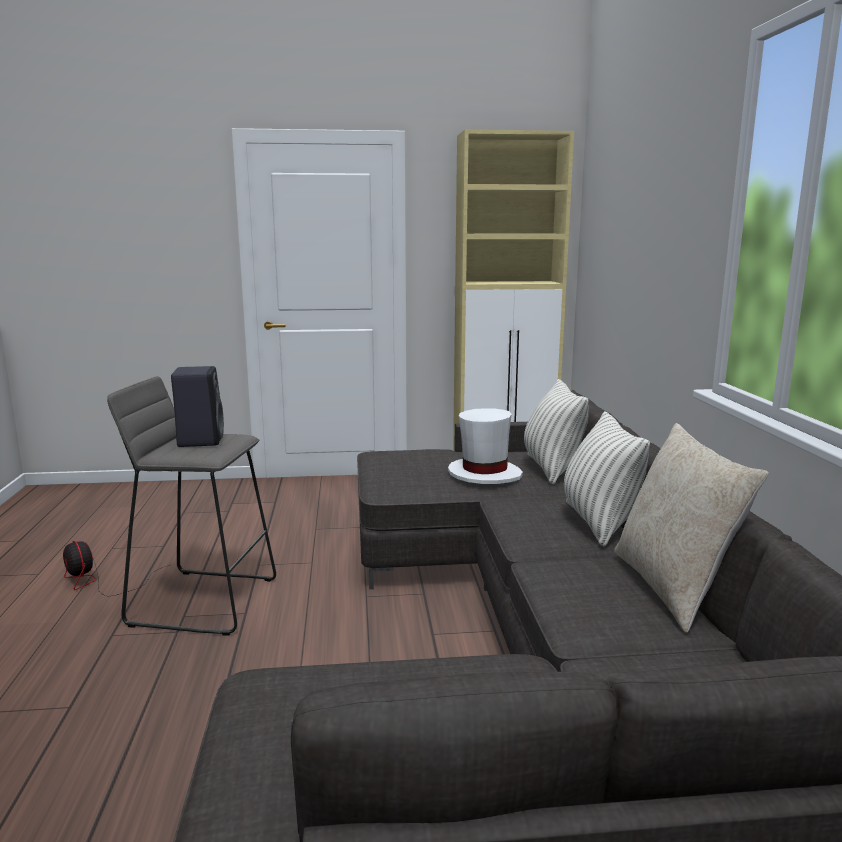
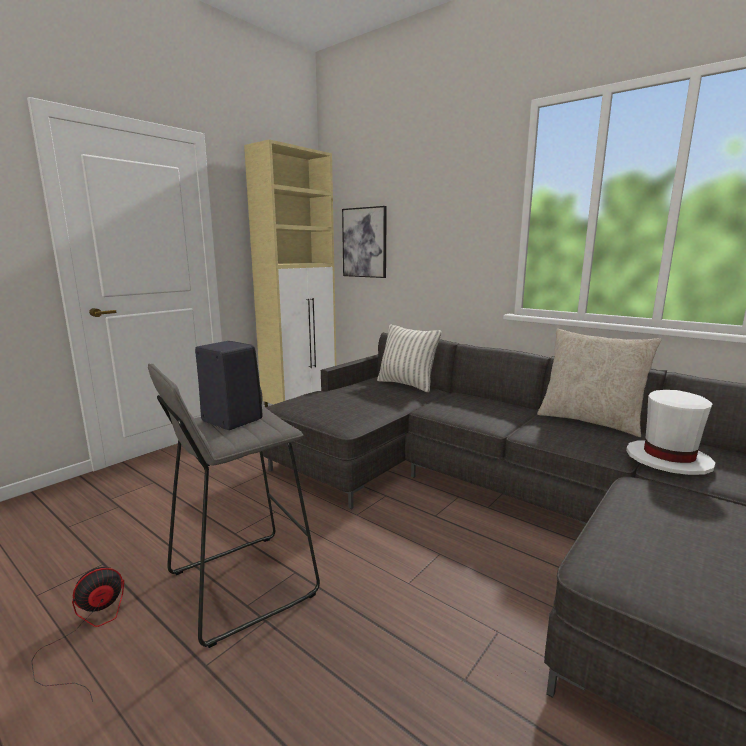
camera: 45 degrees left, 0 degrees up
(99, 582) = (88, 632): fan -> fan turned 135 degrees clockwise
(484, 474) = (383, 397): white hat -> white hat (667, 459)
(598, 522) = (495, 404): pillow -> none
(605, 256) = (364, 242): none -> picture

